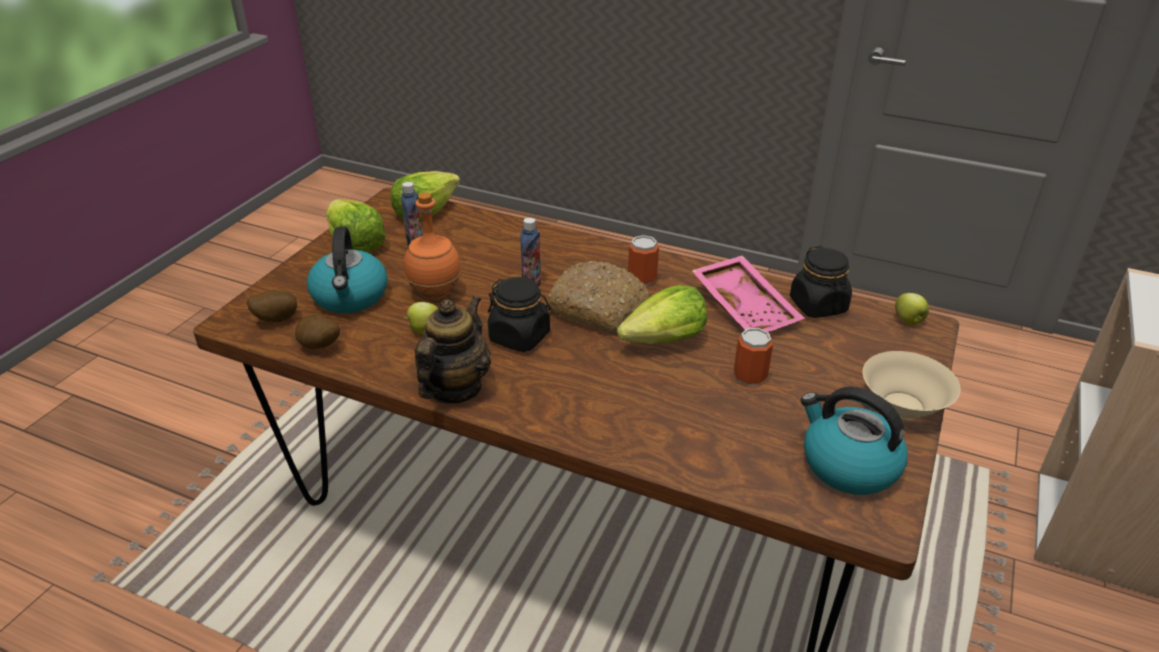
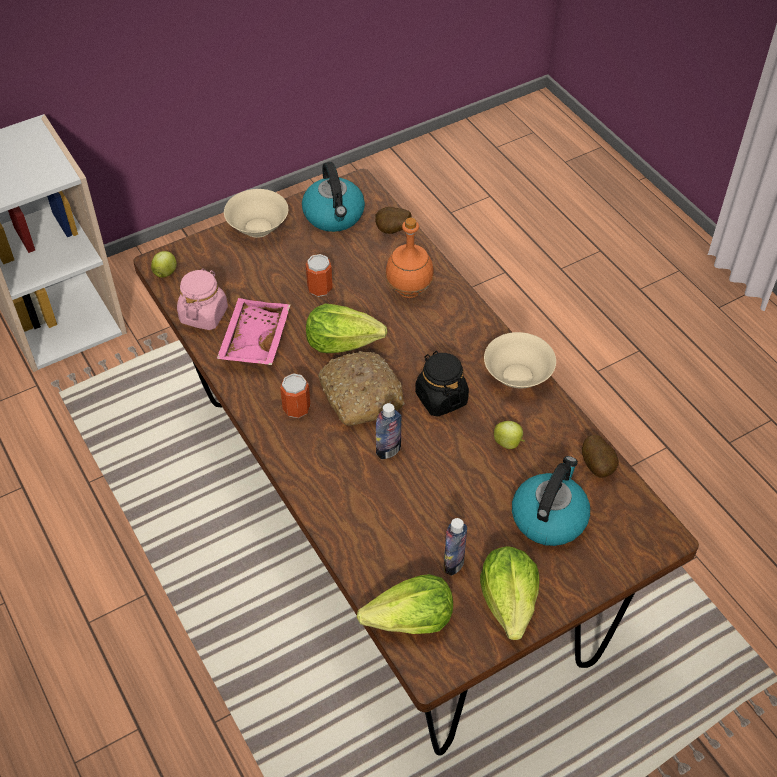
camera: 145 degrees left, 15 degrees up
(276, 319) = (623, 521): potato -> potato (392, 231)
(434, 294) = (476, 482): orange bottle -> orange bottle (410, 291)
(454, 388) = (518, 376): teapot -> beige bowl
(818, 305) = (204, 314): black jar -> pink jar

